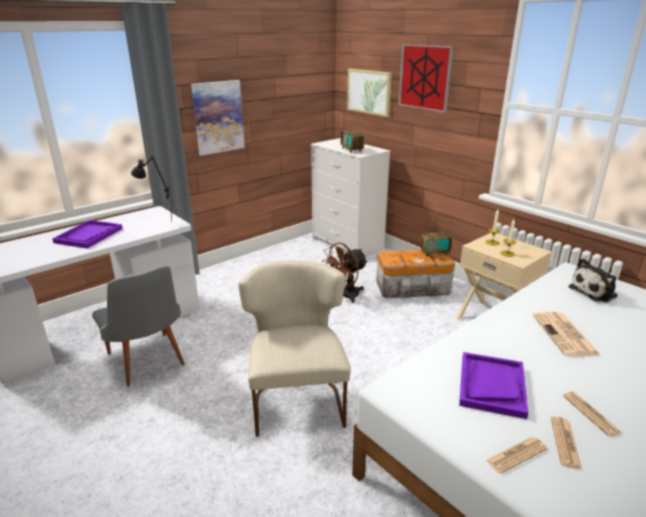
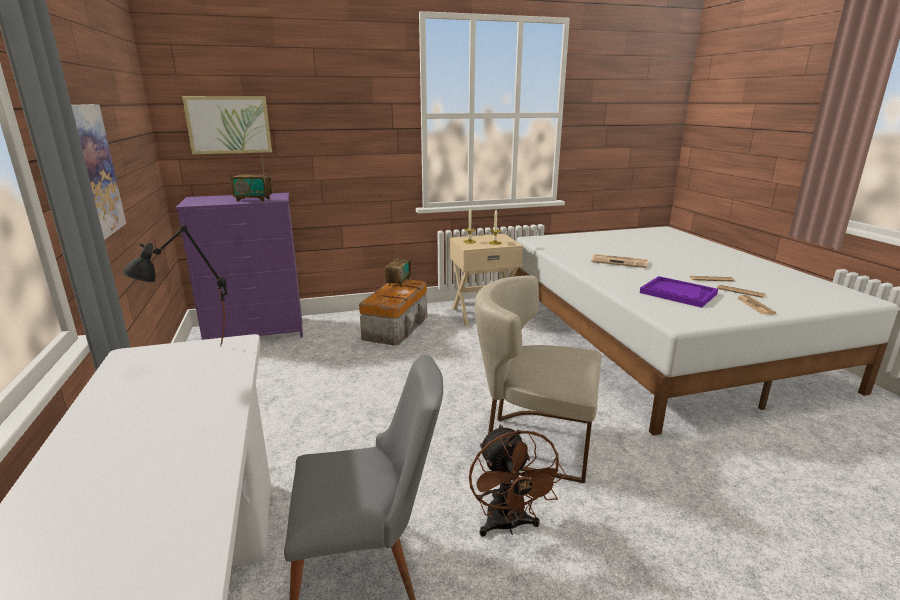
camera: 65 degrees left, 5 degrees down
(89, 235) = (146, 431): purple tray -> none
(345, 296) = (369, 363): brown fan -> brown fan (508, 526)
(347, 244) = (257, 332): white dresser -> purple dresser
(425, 77) = (320, 98): picture -> none
(595, 292) = (568, 242): plush toy -> none

